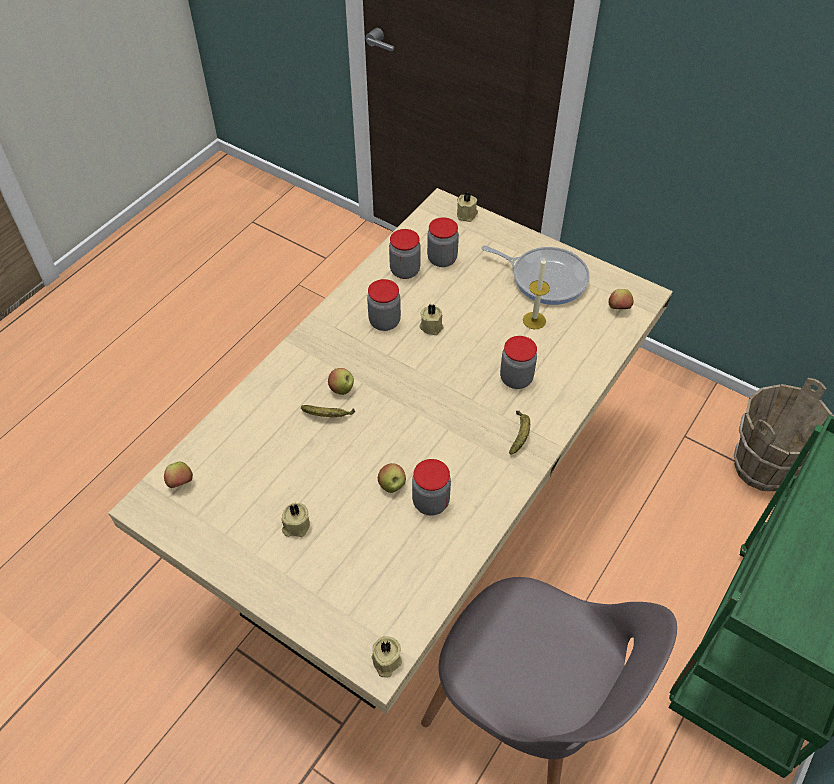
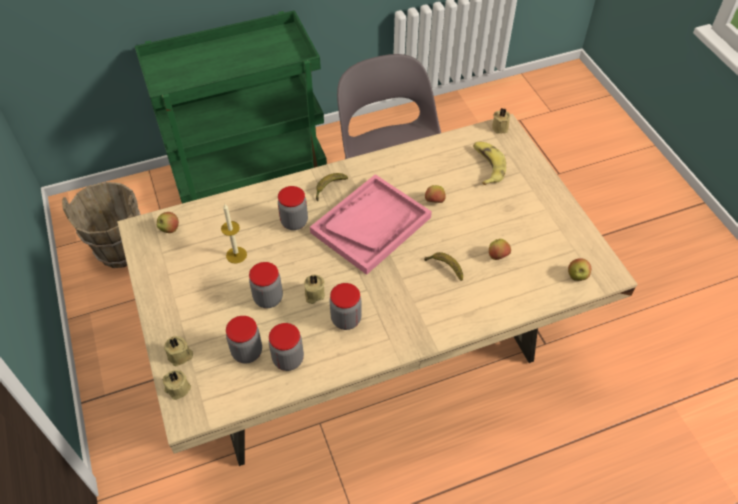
camera: 145 degrees left, 0 degrees up
(296, 526) = (511, 211): beige candle -> beige candle (180, 356)
(342, 389) = (421, 282): apple -> apple (498, 256)
(363, 576) = (487, 166): none -> banana
(430, 502) = (418, 181): jar -> jar (268, 298)
(438, 419) = (371, 225): none -> pink tray
(545, 278) = (188, 284): frying pan -> none

